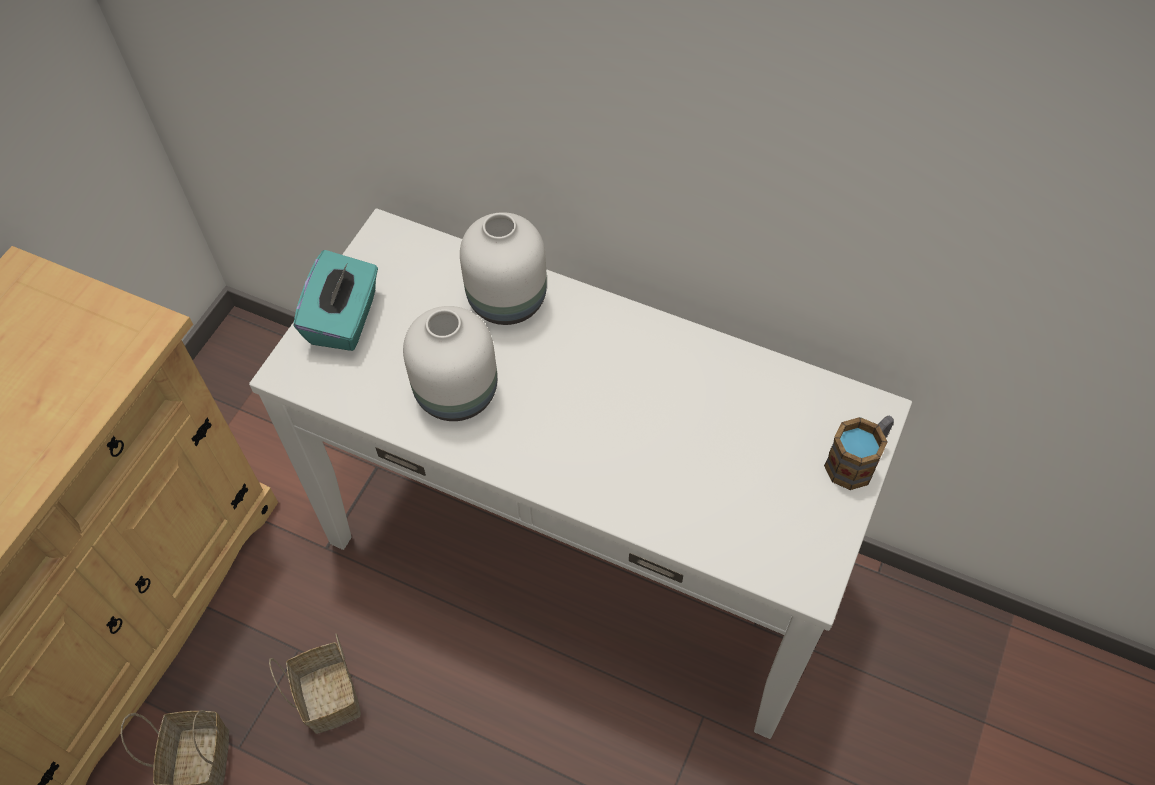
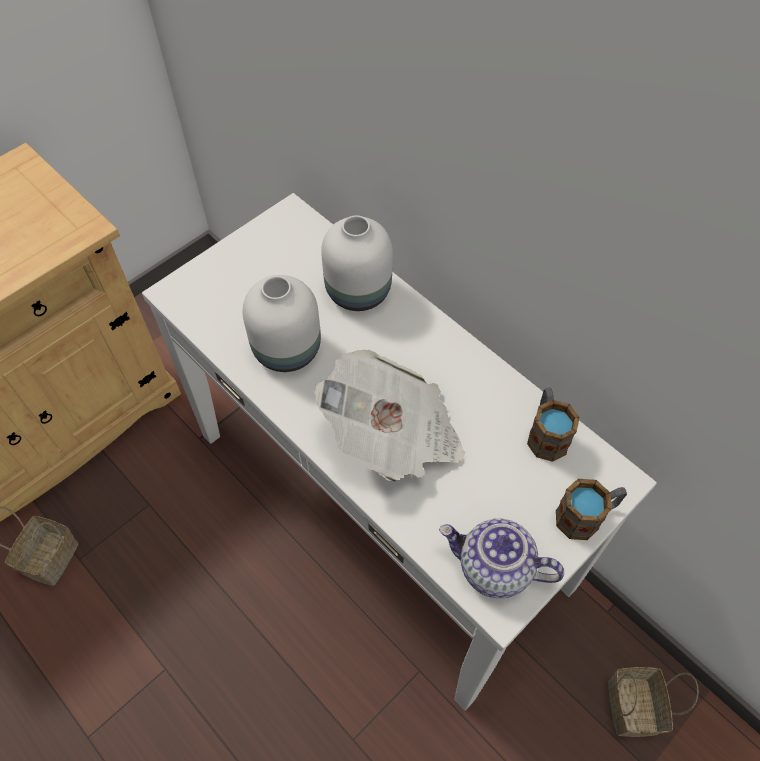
camera: 20 degrees right, 0 degrees up
(332, 698) = (156, 548): basket -> basket (634, 709)
(345, 319) = (231, 267): turquoise tissue box -> none
(620, 447) = (393, 435): none -> newspaper
(780, 389) = (546, 433): none -> mug
(787, 548) = (494, 568): none -> teapot

